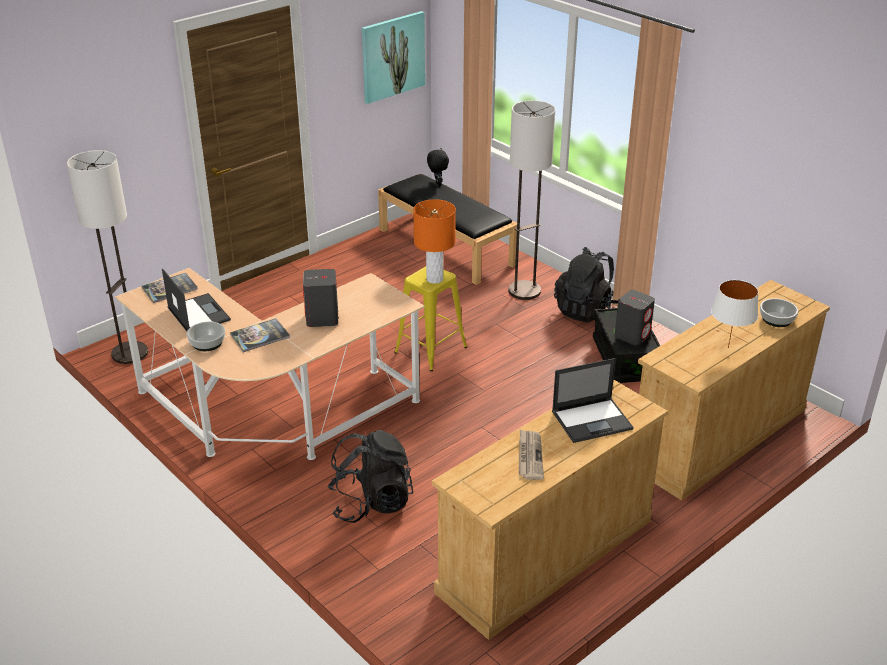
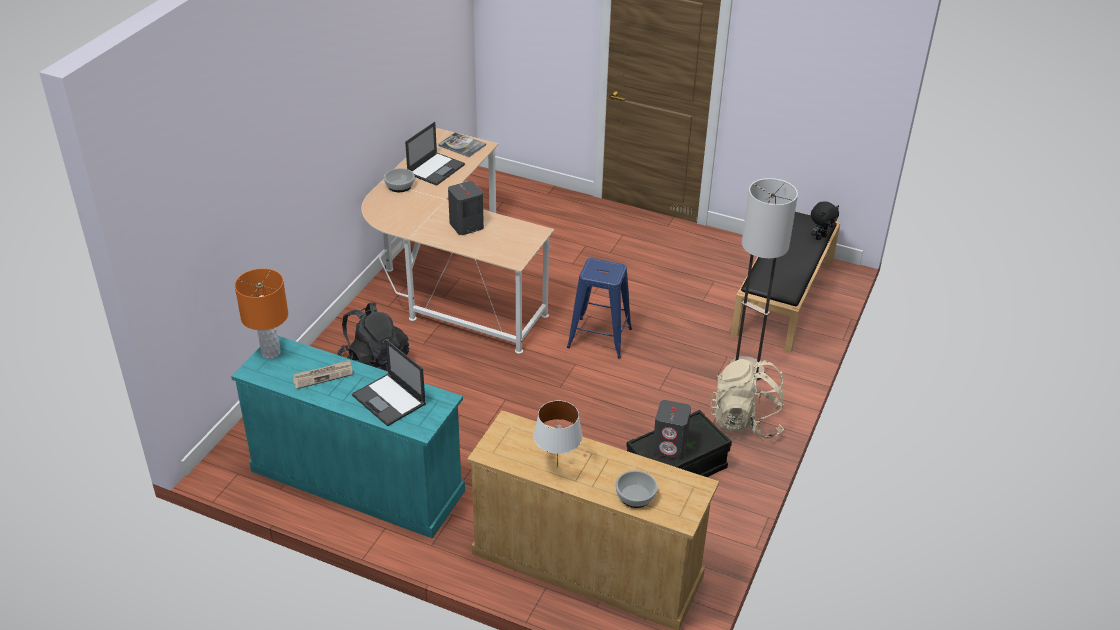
camera: 65 degrees right, 5 degrees up
(129, 353) = (485, 188): floor lamp -> none
(260, 336) = (423, 205): book -> none
(393, 56) = (838, 89): picture -> none
(430, 350) = (599, 338): yellow stool -> blue stool
(434, 279) = (600, 274): orange table lamp -> orange table lamp (271, 352)
(545, 556) = (356, 481): beige dresser -> turquoise dresser
(585, 310) = (745, 421): black backpack -> beige backpack

